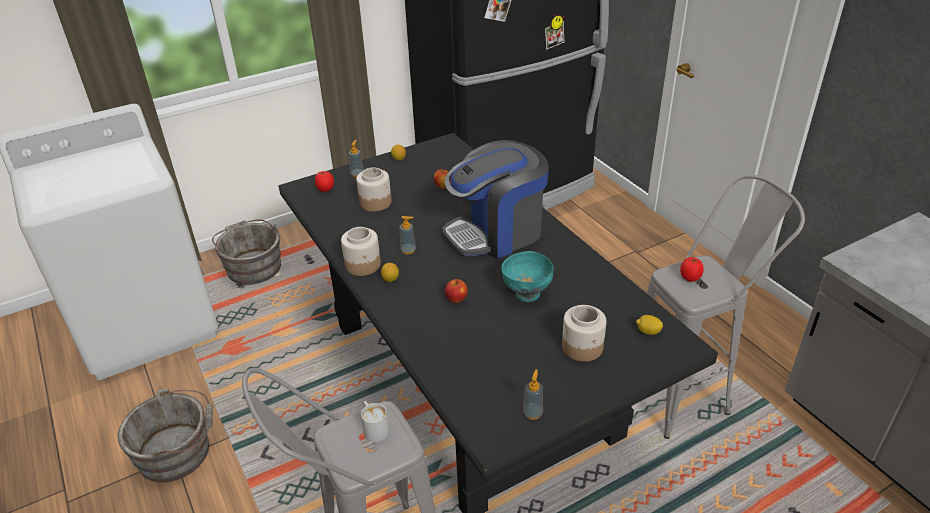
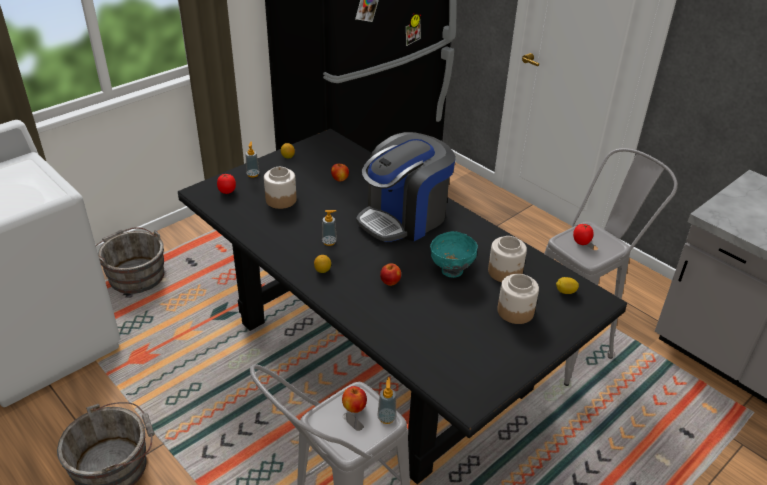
camera: 15 degrees left, 0 degrees up
(363, 265) = (291, 259): jar -> jar (505, 272)
(374, 428) = (354, 407): white mug -> apple
(533, 413) = (494, 374): soap dispenser -> soap dispenser (386, 417)

